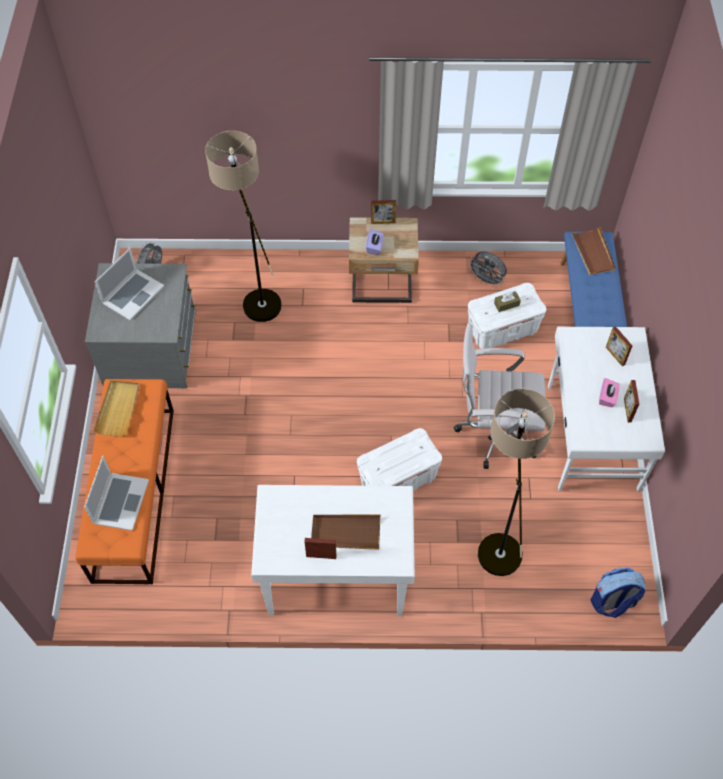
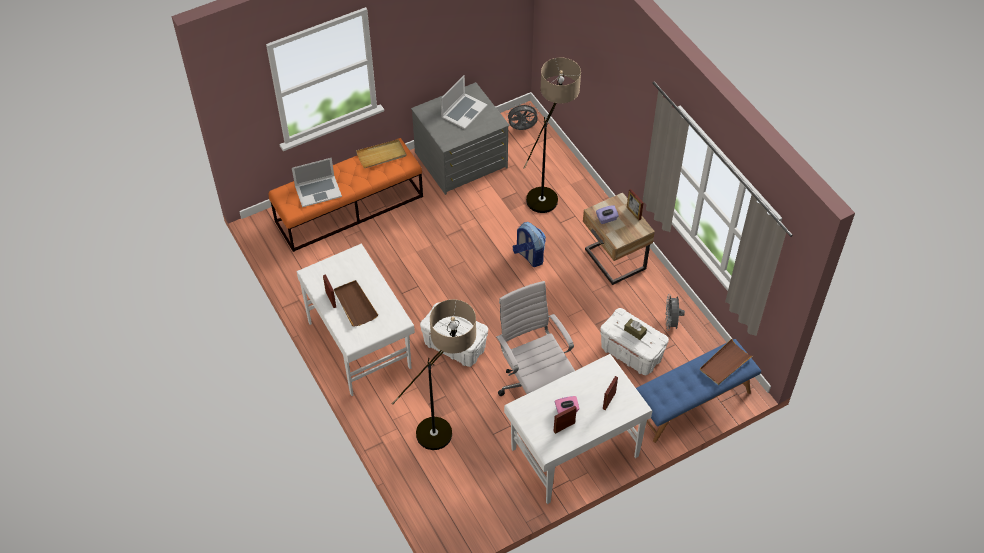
camera: 60 degrees right, 5 degrees down
(132, 294) = (464, 111): laptop -> laptop turned 60 degrees counterclockwise
(612, 602) = (440, 521): backpack -> backpack (529, 256)

